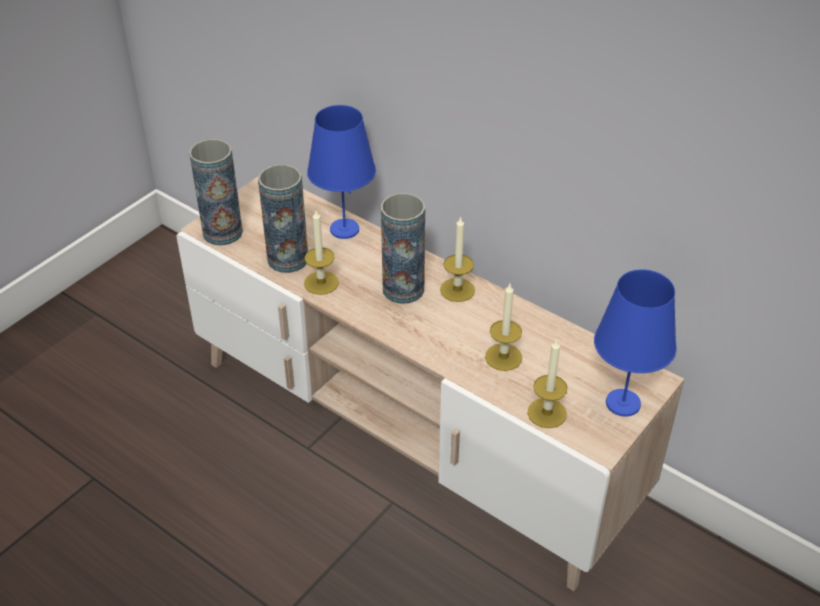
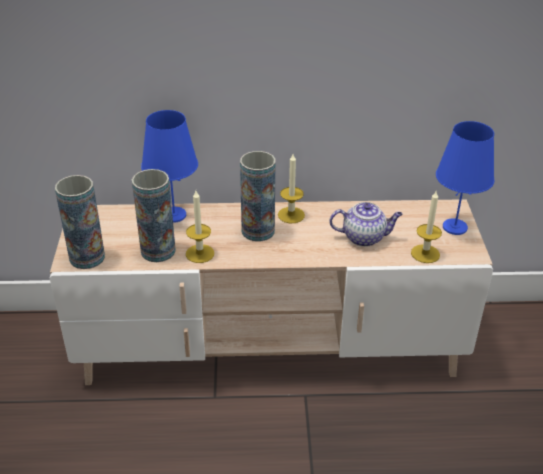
camera: 40 degrees left, 5 degrees down
(503, 357) = (364, 237): candle -> teapot

